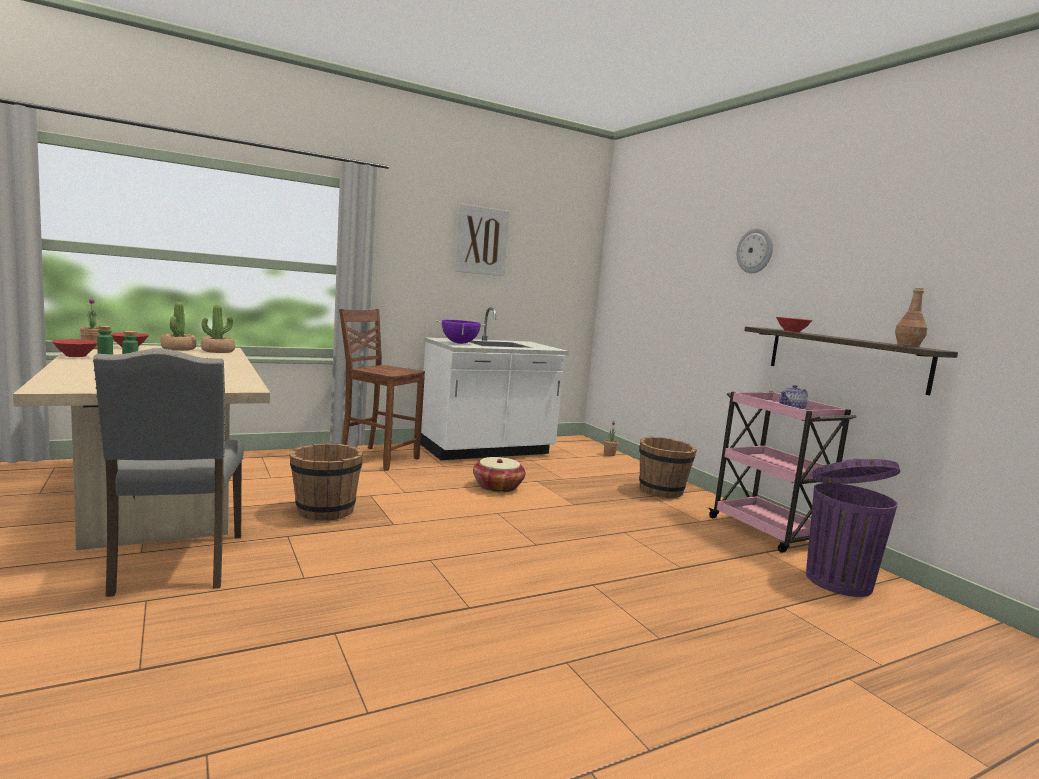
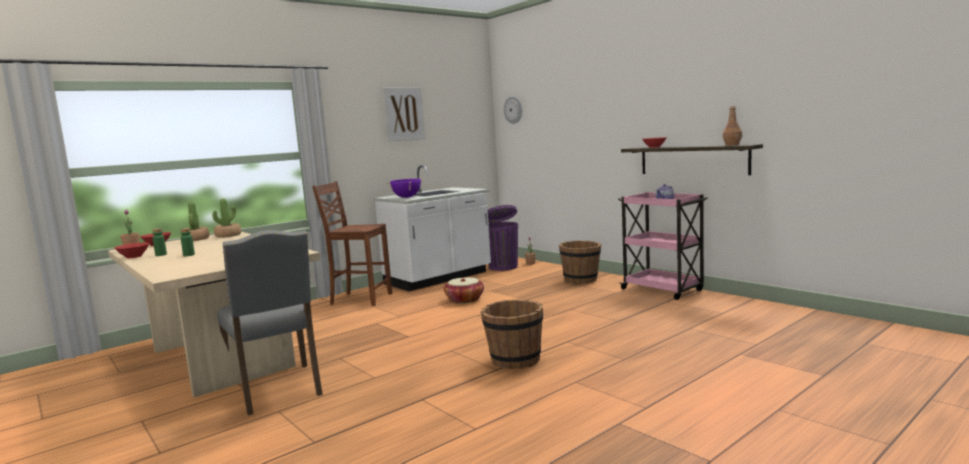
camera: 10 degrees left, 0 degrees up
(324, 511) = (352, 339): brown bucket -> brown bucket (514, 360)
(755, 251) = (616, 93): wall clock -> wall clock (513, 110)
(837, 580) = (716, 308): purple trash can -> purple trash can (502, 267)

